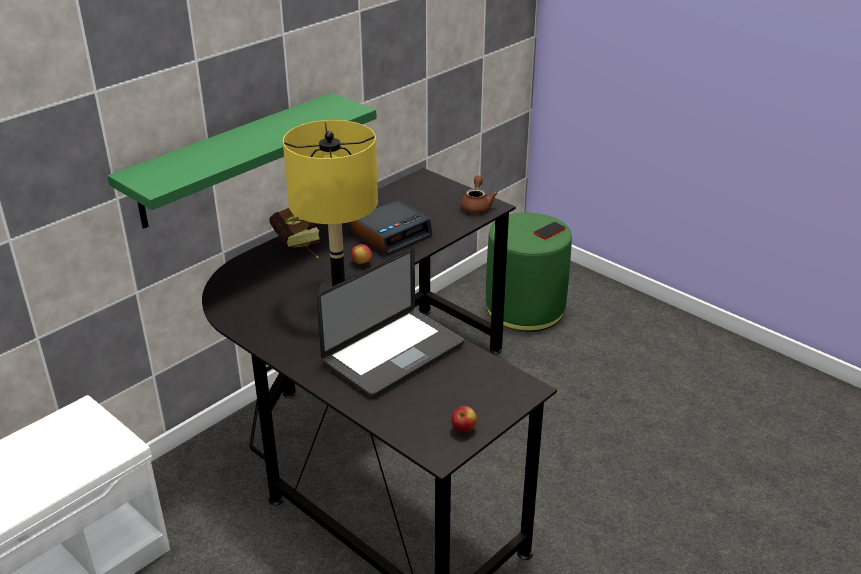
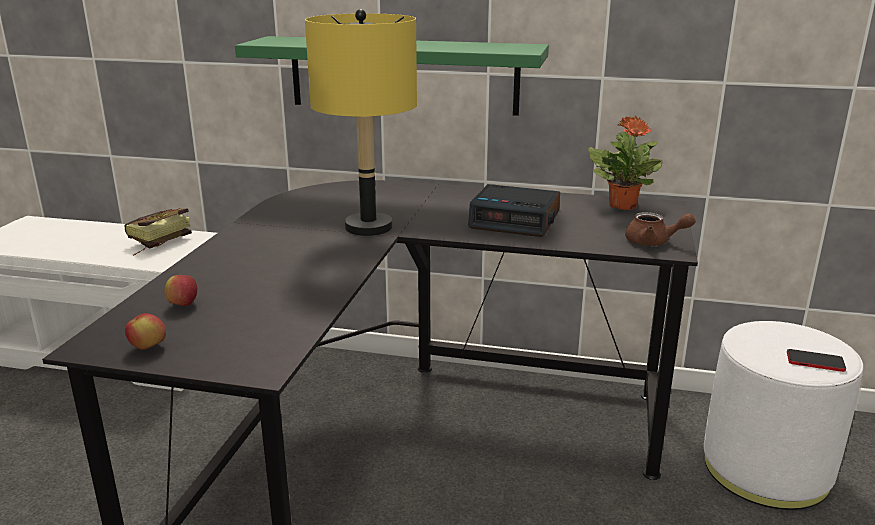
camera: 60 degrees right, 10 degrees down
(298, 245) = (435, 193): book -> book (155, 243)
(362, 263) = (439, 222): apple -> apple (183, 305)
(394, 354) = (278, 276): laptop -> none
(408, 189) = (622, 205): none -> potted plant
(476, 206) = (653, 242): brown teapot -> brown teapot turned 45 degrees clockwise
(525, 309) = (766, 469): green ottoman -> white ottoman

